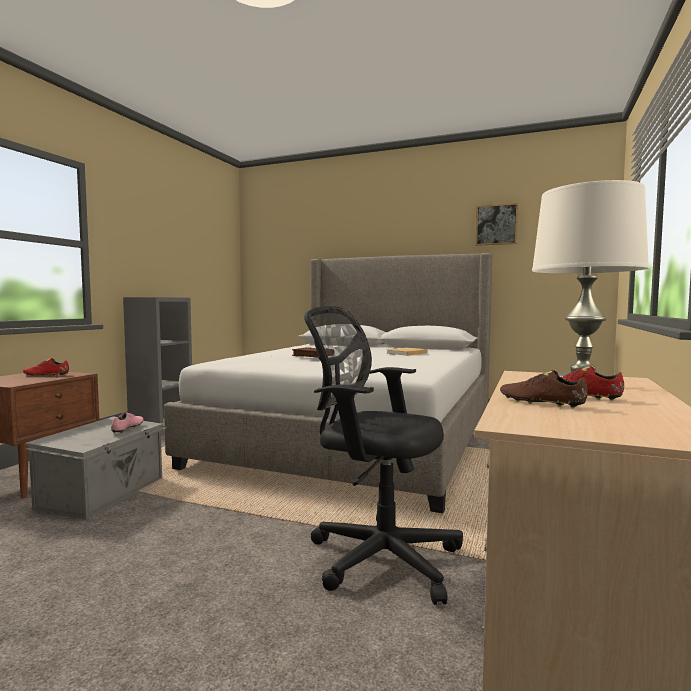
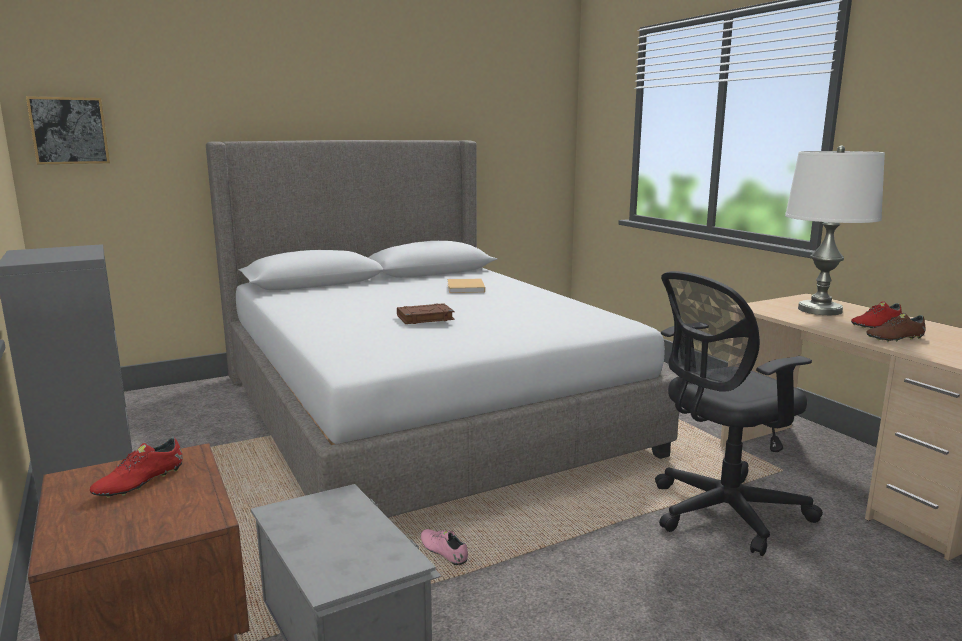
camera: 50 degrees left, 10 degrees up
(128, 428) = (352, 511): pink shoe -> pink shoe (443, 552)
(496, 224) = (464, 101): picture -> picture (69, 130)

